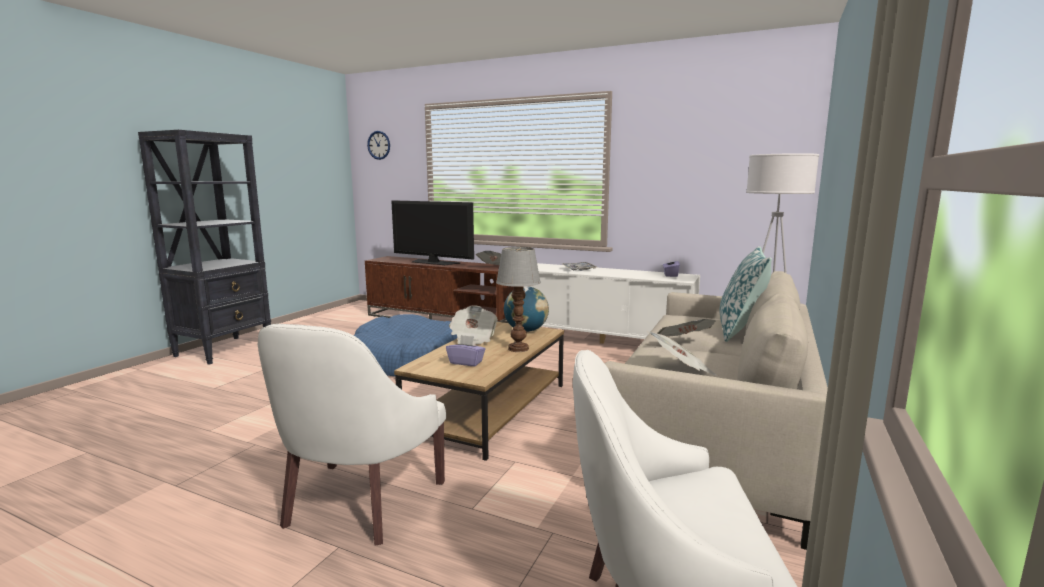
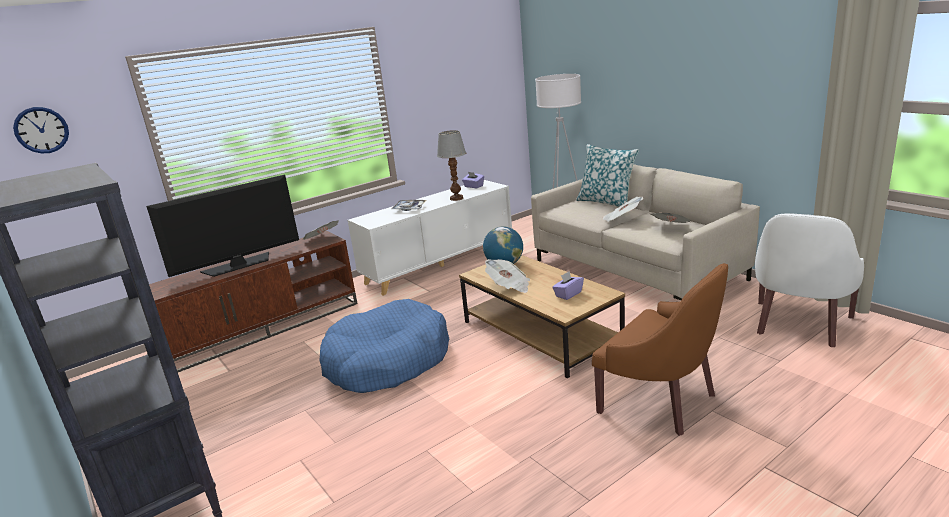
camera: 60 degrees left, 10 degrees up
(358, 503) = (661, 401): white armchair -> brown armchair
(518, 348) = (549, 273): table lamp -> table lamp (456, 198)

